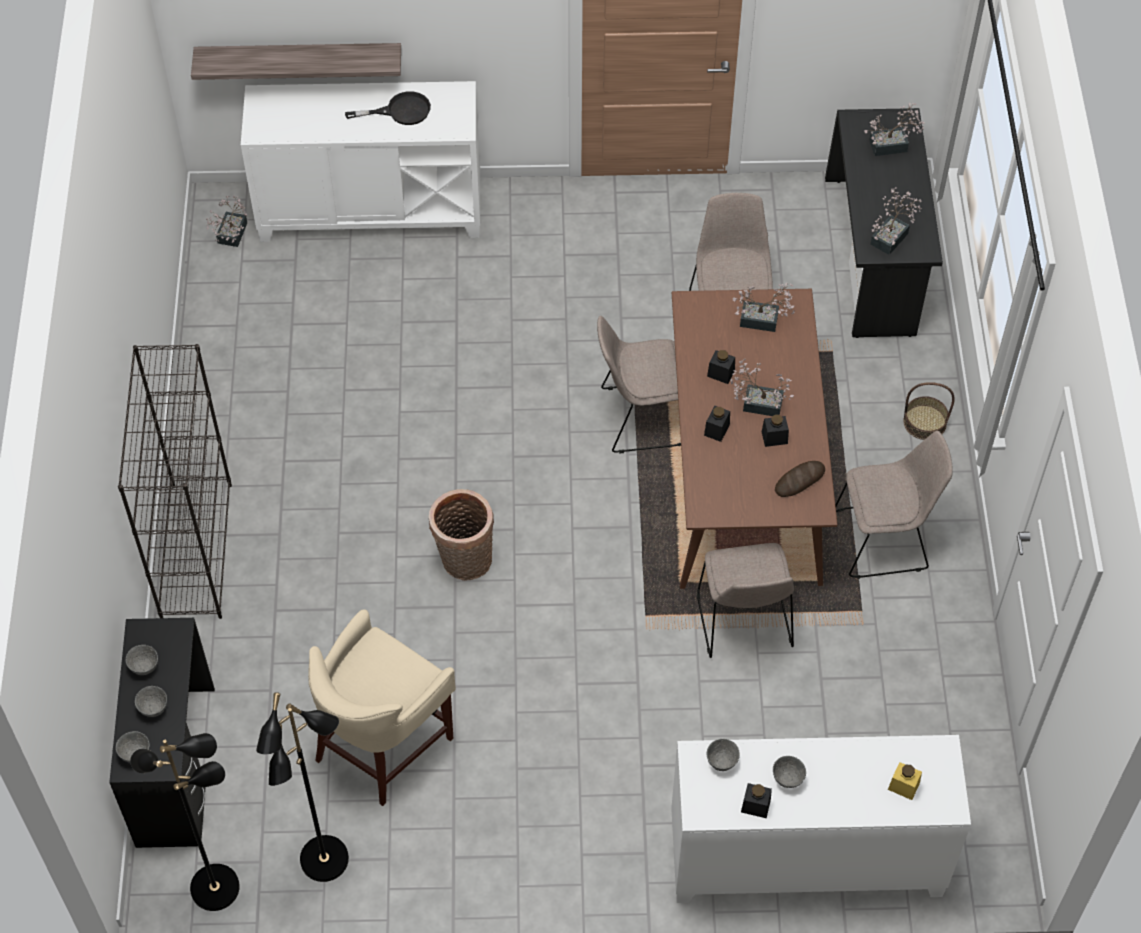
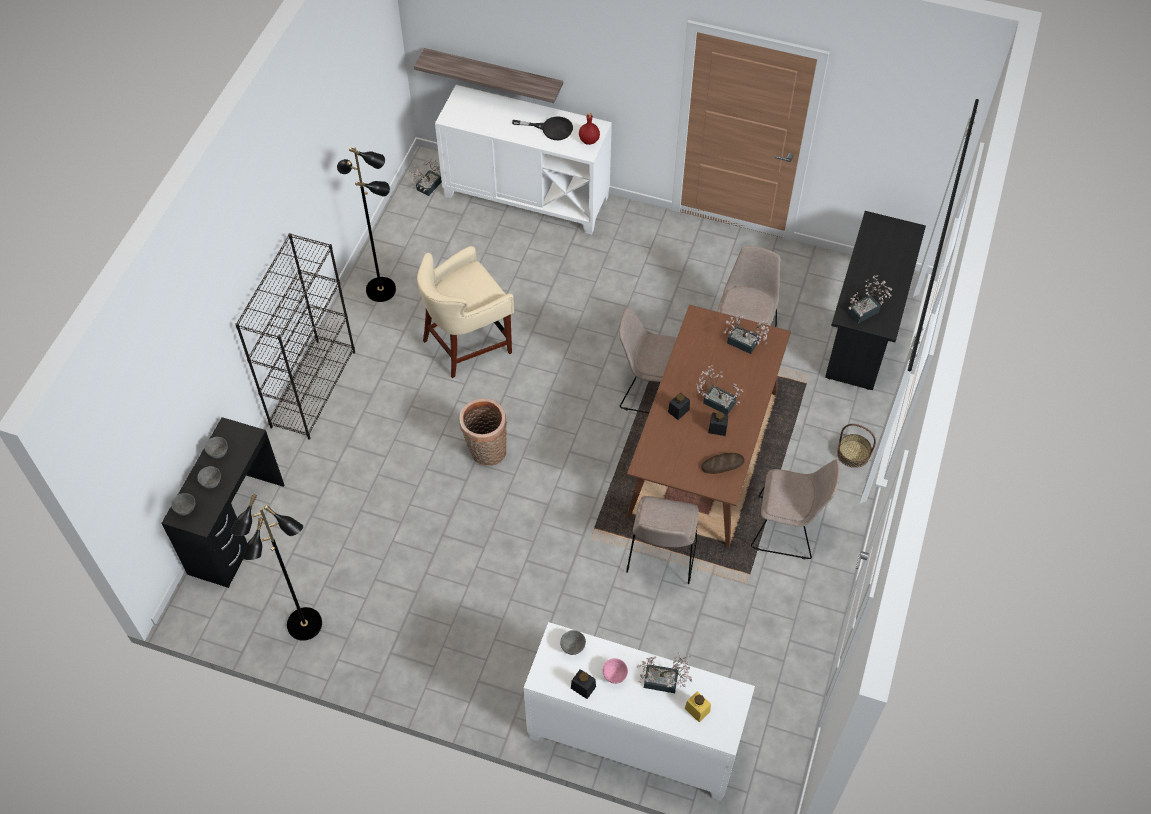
camera: 20 degrees right, 0 degrees up
(215, 886) = (226, 618): black floor lamp -> black floor lamp (381, 289)
(384, 745) = (377, 560): beige stool -> beige stool (468, 344)
(456, 113) = (589, 140): none -> red bottle
(721, 373) = (699, 372): black jar -> none
(788, 779) = (615, 676): grey bowl -> pink bowl
(893, 145) = (894, 246): potted plant -> potted plant (665, 682)

